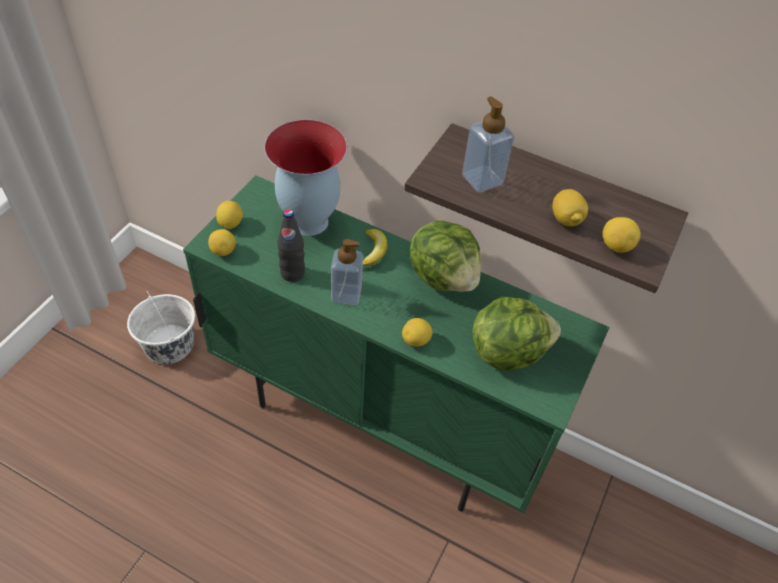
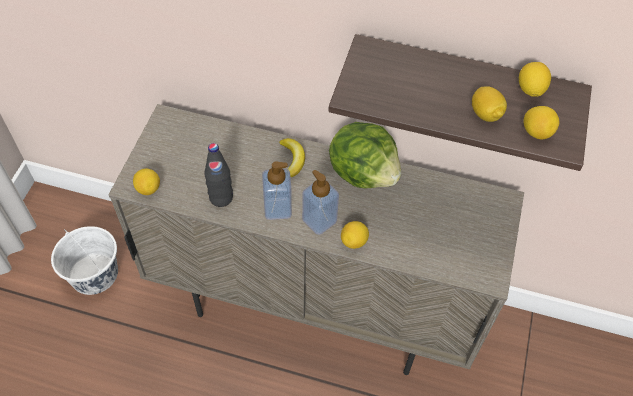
camera: 10 degrees left, 5 degrees up
(230, 223) = (147, 159): lemon -> lemon (530, 89)
(307, 222) = (221, 143): vase -> none
(380, 421) = (314, 306): green cabinet -> beige cabinet
(482, 179) = (399, 88): soap dispenser -> soap dispenser (319, 221)
(507, 351) = (439, 234): lettuce -> none

